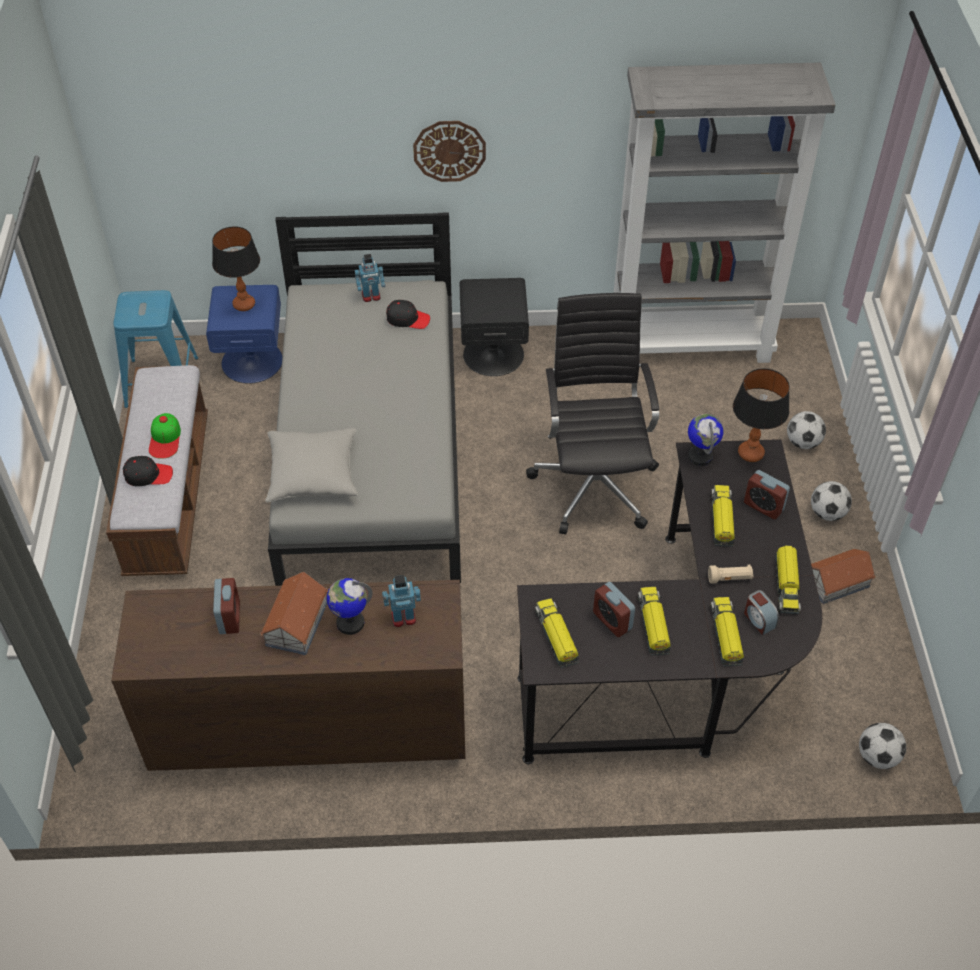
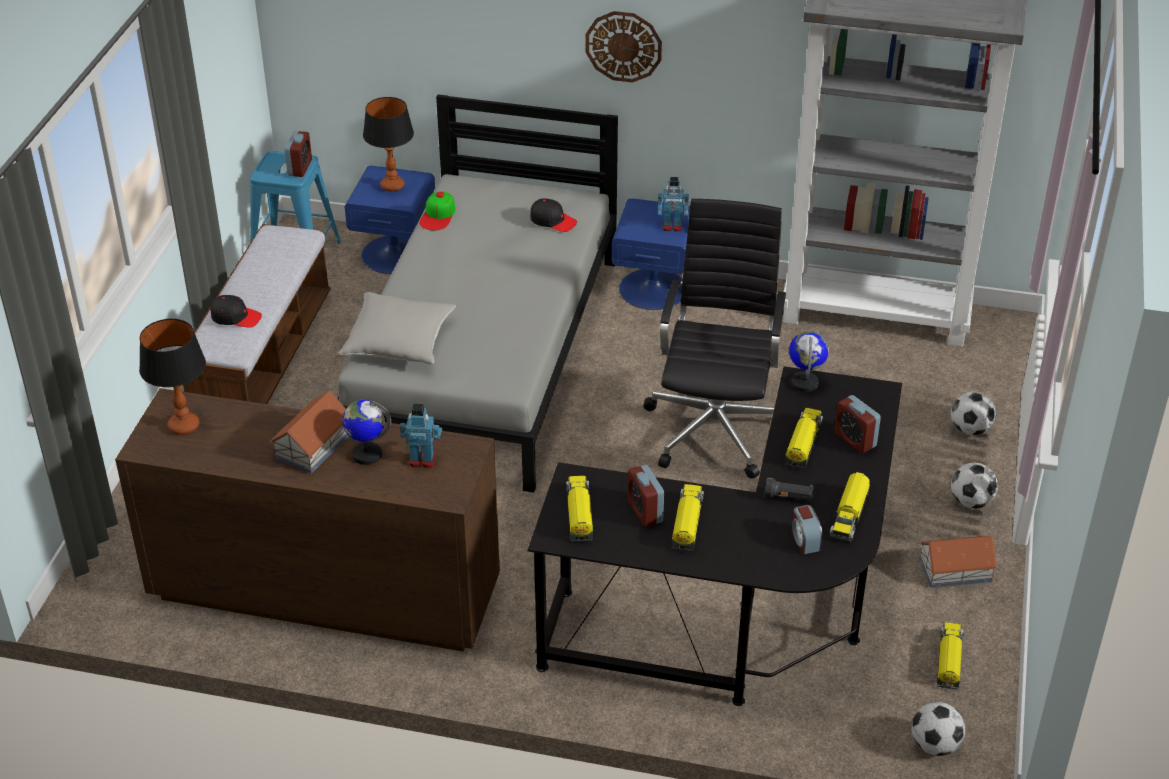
camera: 15 degrees right, 10 degrees down
(165, 439) = (265, 289): cap -> cap (438, 215)
(229, 617) = (250, 428): alarm clock -> alarm clock (300, 168)
(371, 296) = (523, 195): toy robot -> toy robot (672, 226)
(493, 353) = (653, 288): black nightstand -> blue nightstand
(726, 636) = (762, 548): toy truck -> toy truck (949, 661)
(729, 578) = (789, 497): beige flashlight -> black flashlight
(750, 453) = (861, 389): table lamp -> table lamp (183, 426)

